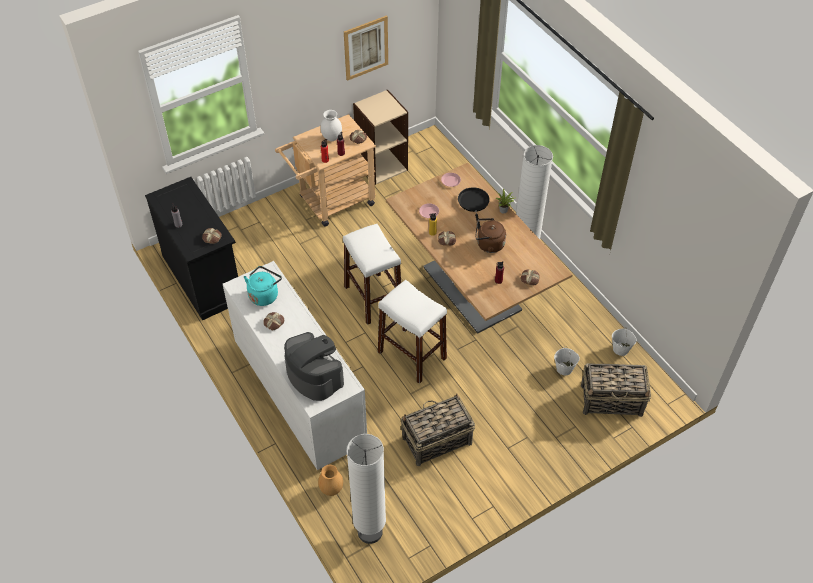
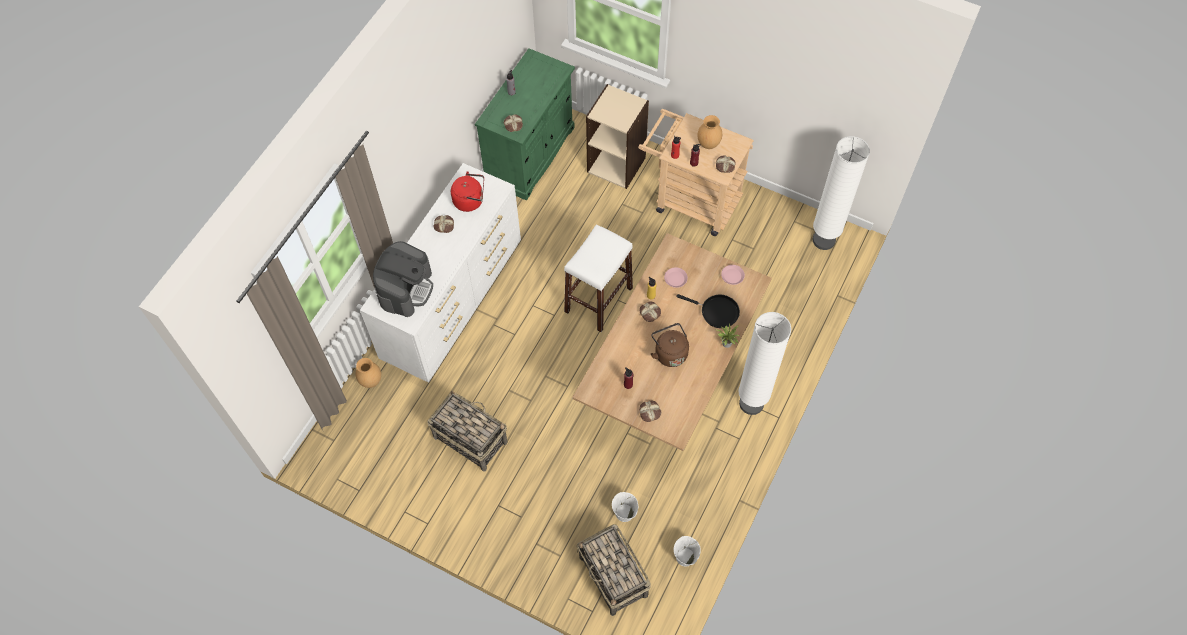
camera: 60 degrees right, 10 degrees up
(203, 278) = (530, 154): black cabinet -> green cabinet
(264, 295) = (470, 201): turquoise kettle -> red kettle
(331, 138) = (708, 144): white vase -> brown vase
(366, 48) = (807, 95): picture -> none
(370, 532) = (346, 434): white floor lamp -> white floor lamp (823, 240)
(381, 166) = (772, 215): beige bookcase -> beige bookcase (616, 164)
(412, 355) = (553, 368): white stool -> none
(474, 203) = (717, 312): black frying pan -> black frying pan turned 60 degrees clockwise

